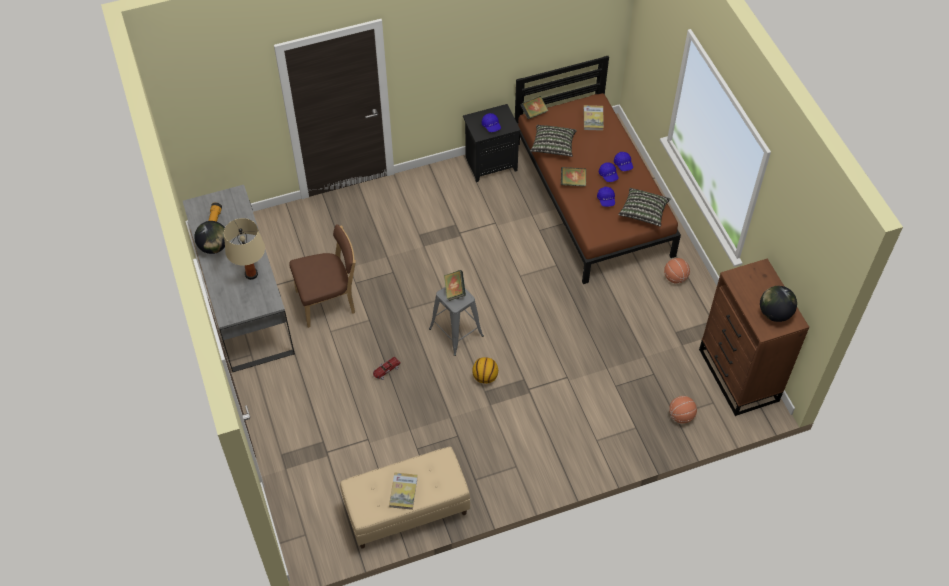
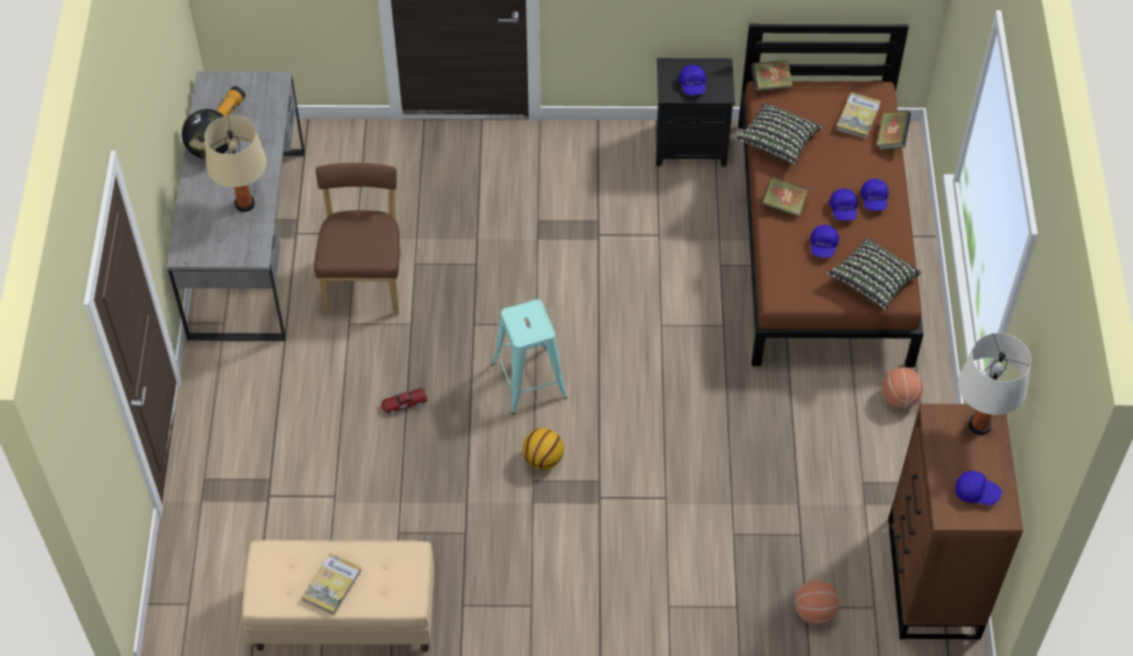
camera: 20 degrees right, 0 degrees up
(328, 301) = (365, 280): brown chair -> brown chair turned 90 degrees counterclockwise
(454, 290) = (530, 314): book -> book (891, 138)
(456, 332) = (529, 380): grey stool -> turquoise stool
(759, 274) = (979, 425): none -> white table lamp
(774, 313) = (976, 493): globe -> blue cap

